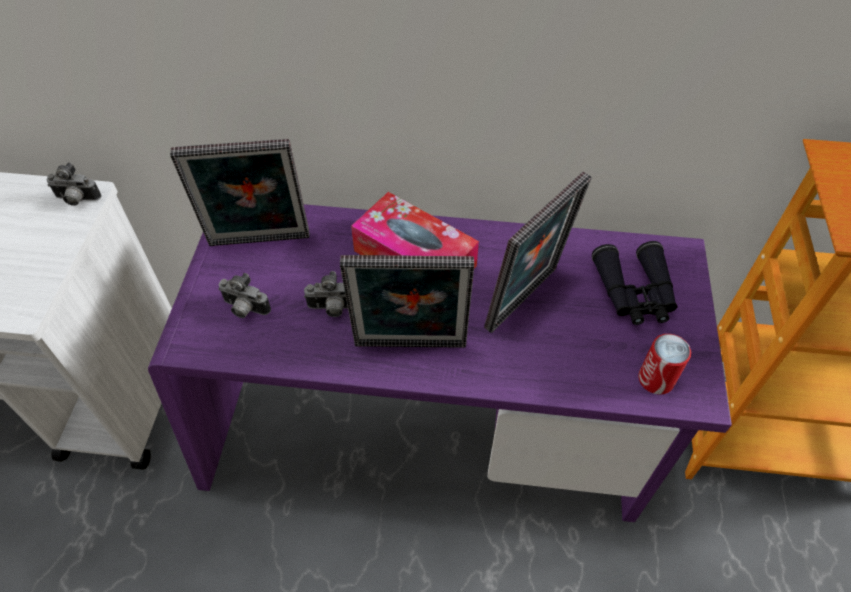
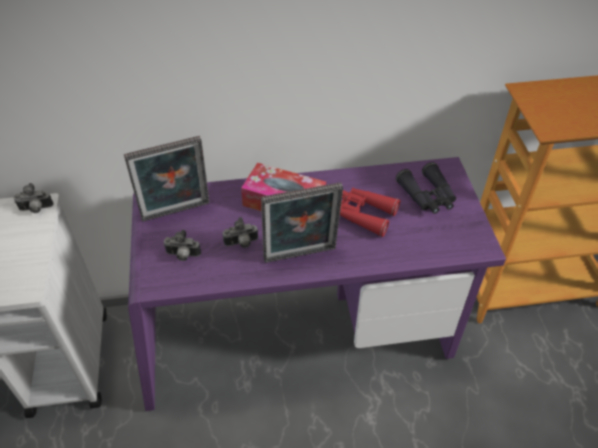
camera: 15 degrees left, 5 degrees down
(526, 301) = (363, 214): picture frame -> red binoculars
(656, 379) = (455, 242): can -> none

